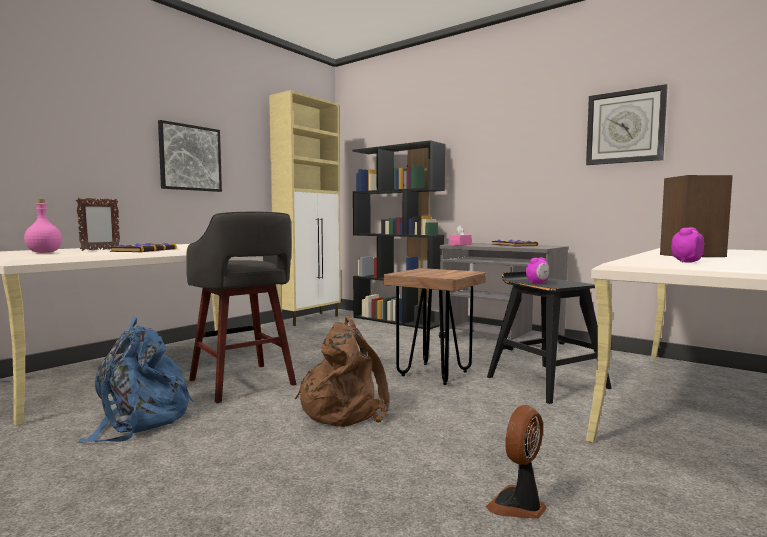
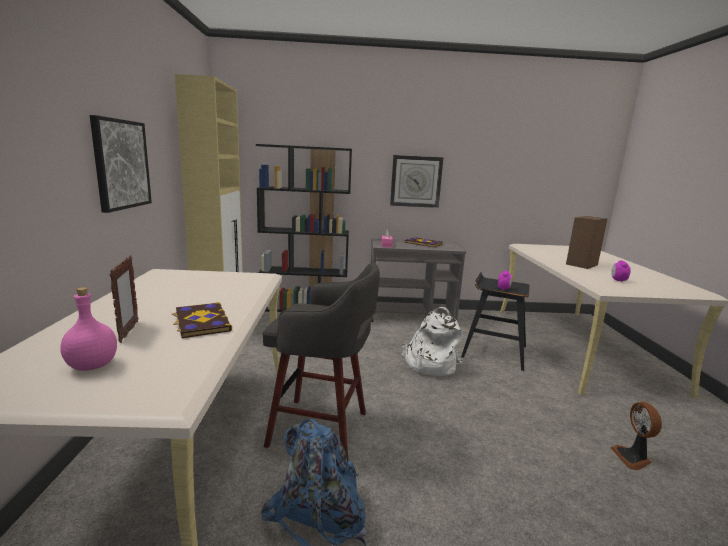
camera: 40 degrees left, 10 degrees up
(344, 409) = (443, 425): brown backpack -> none
(434, 373) = (429, 364): brown stool -> white backpack
(625, 127) = (496, 158): wall clock -> wall clock (416, 181)

